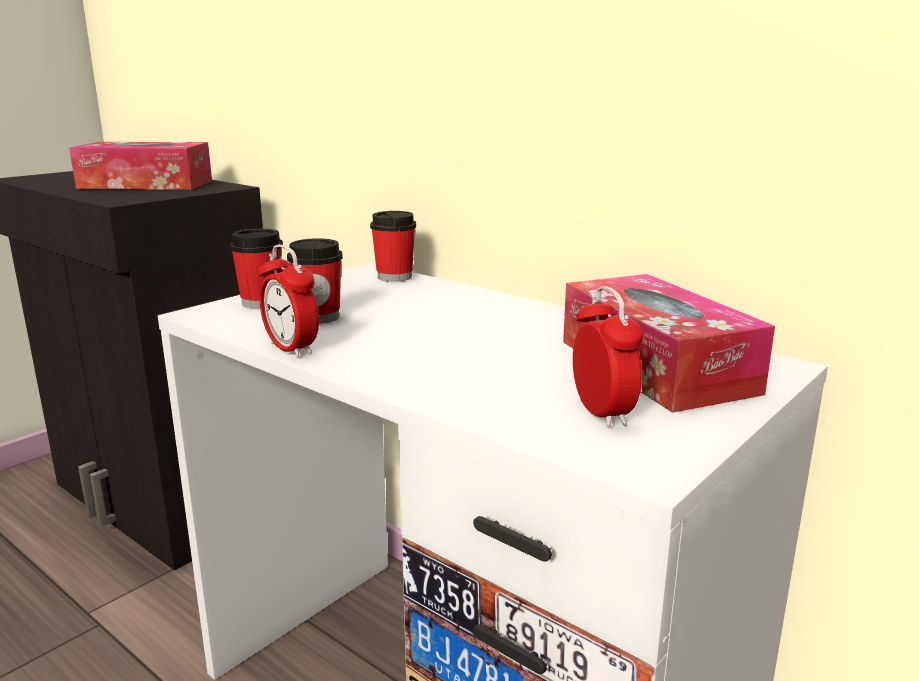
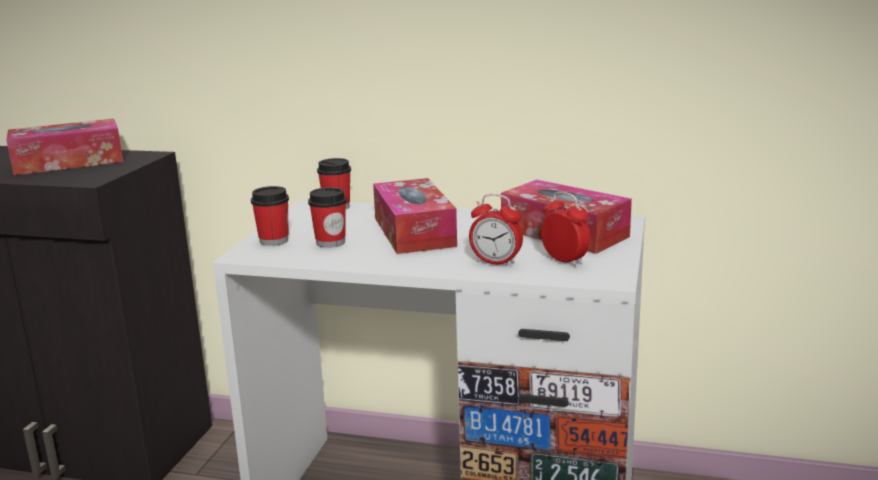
camera: 25 degrees left, 0 degrees up
(291, 349) = (347, 264): alarm clock -> alarm clock (496, 262)
(439, 323) = (414, 232): none -> tissue box

